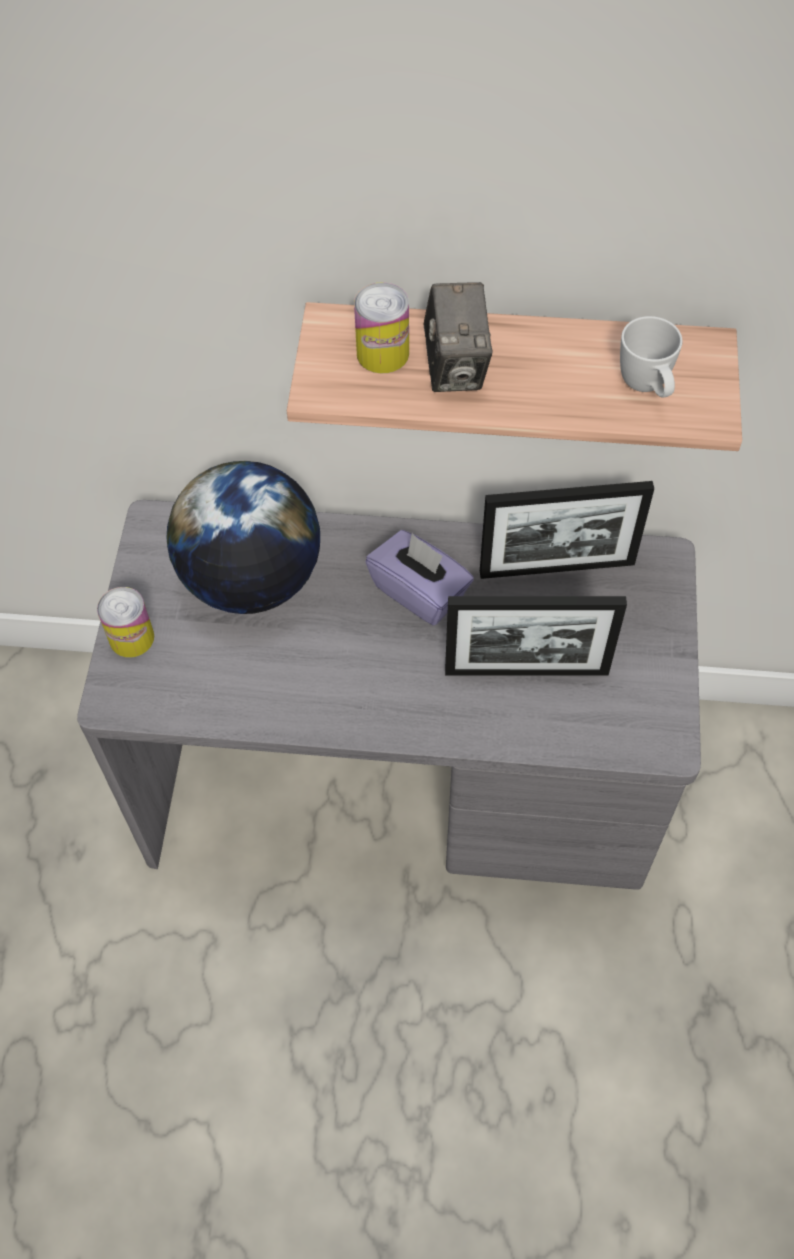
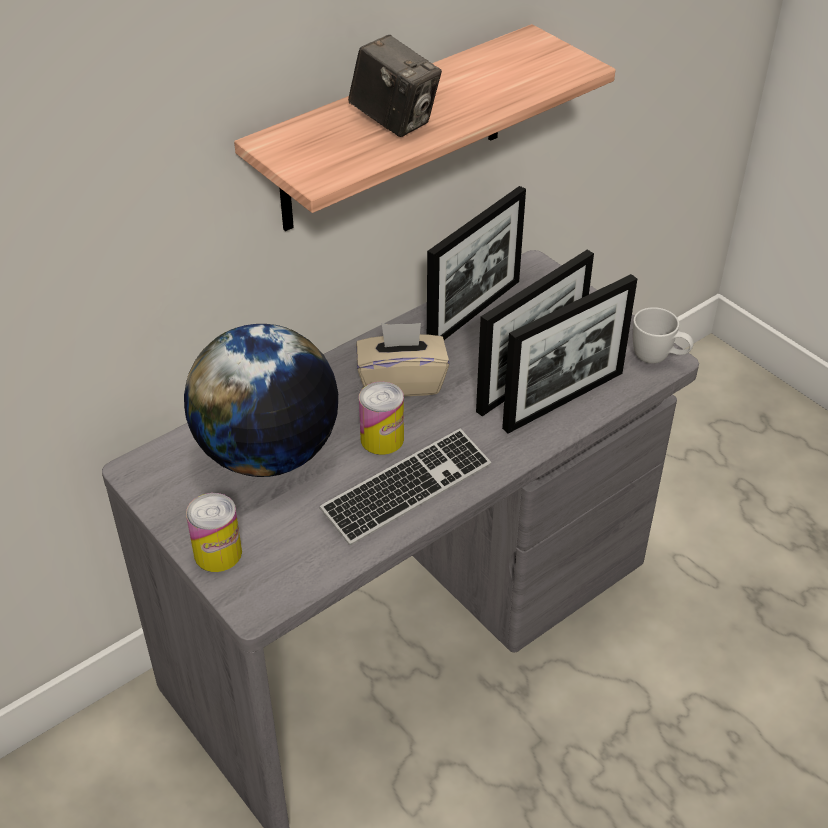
camera: 45 degrees left, 15 degrees down
(314, 694) = (407, 489): none -> keyboard
(382, 353) = (333, 138): can -> can (382, 439)
(420, 592) = (401, 382): purple tissue box -> beige tissue box
(529, 714) = (563, 400): none -> picture frame
(647, 388) = (526, 72): white mug -> white mug (658, 358)

